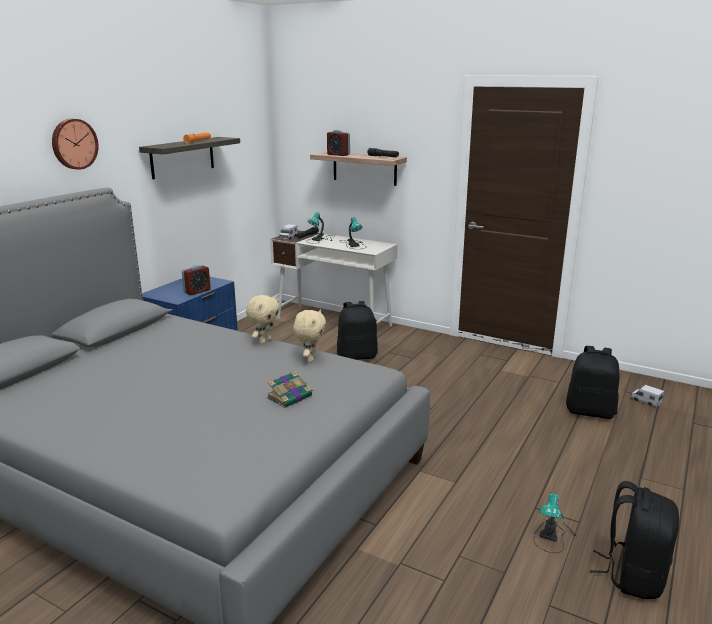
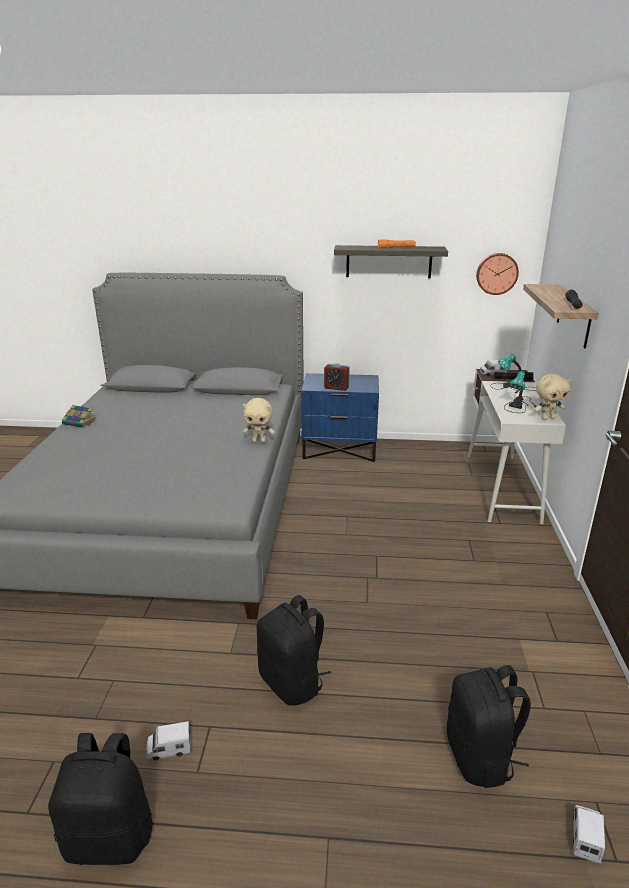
camera: 65 degrees right, 5 degrees up
(73, 144) = (268, 235): wall clock -> wall clock (496, 273)
(290, 397) = (158, 478): book -> book (80, 422)
(310, 359) = (237, 468): beige plush toy -> beige plush toy (547, 418)
(338, 155) = (544, 291): alarm clock -> none
(357, 356) = (436, 523): black backpack -> black backpack (292, 682)
(553, 532) = (169, 749): table lamp -> toy truck

